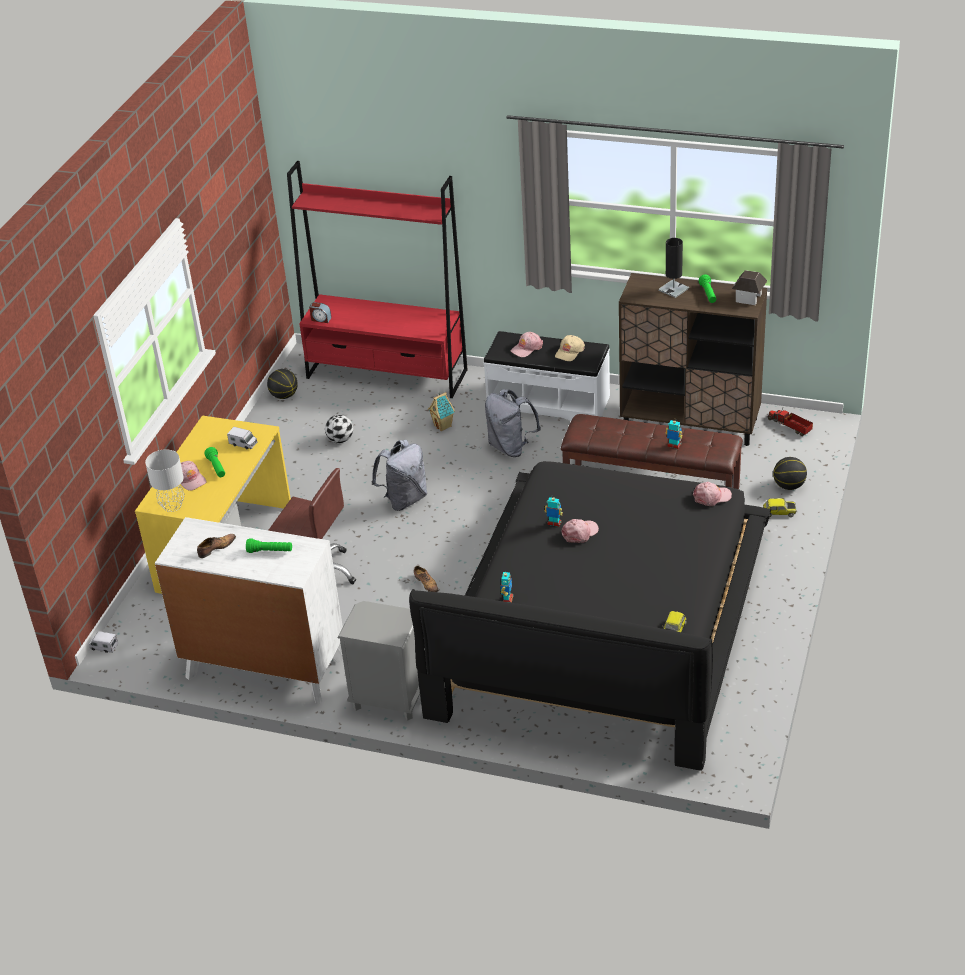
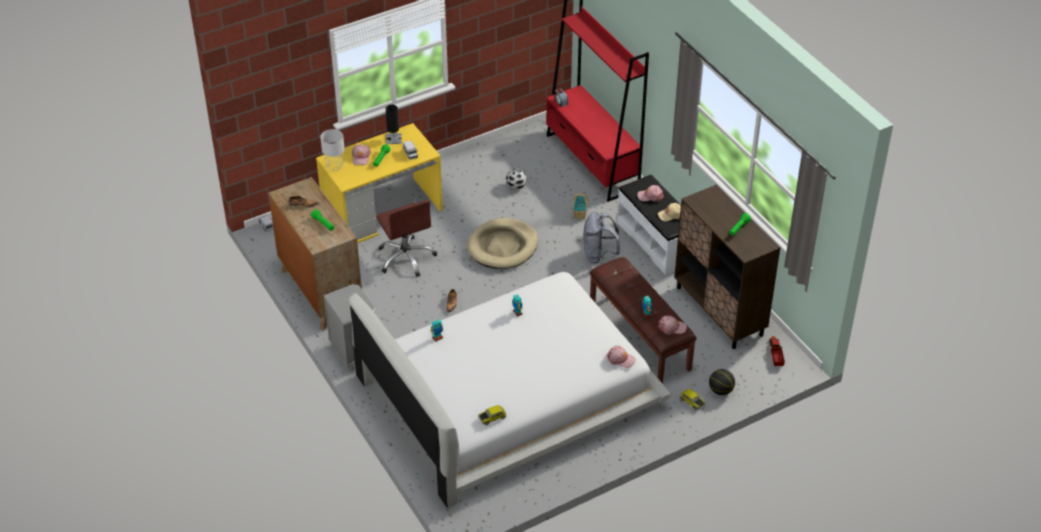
camera: 40 degrees right, 5 degrees up
(264, 668) = (321, 292): white dresser -> brown dresser
(284, 395) = (521, 139): basketball -> none
(404, 499) = (503, 246): grey backpack -> beige dog bed
(580, 533) = (522, 328): pink cap -> pink cap (672, 327)
(603, 623) = (508, 392): black bed -> white bed
(673, 289) = (724, 211): black table lamp -> black table lamp (393, 139)
(748, 298) = (759, 246): toy house -> none

